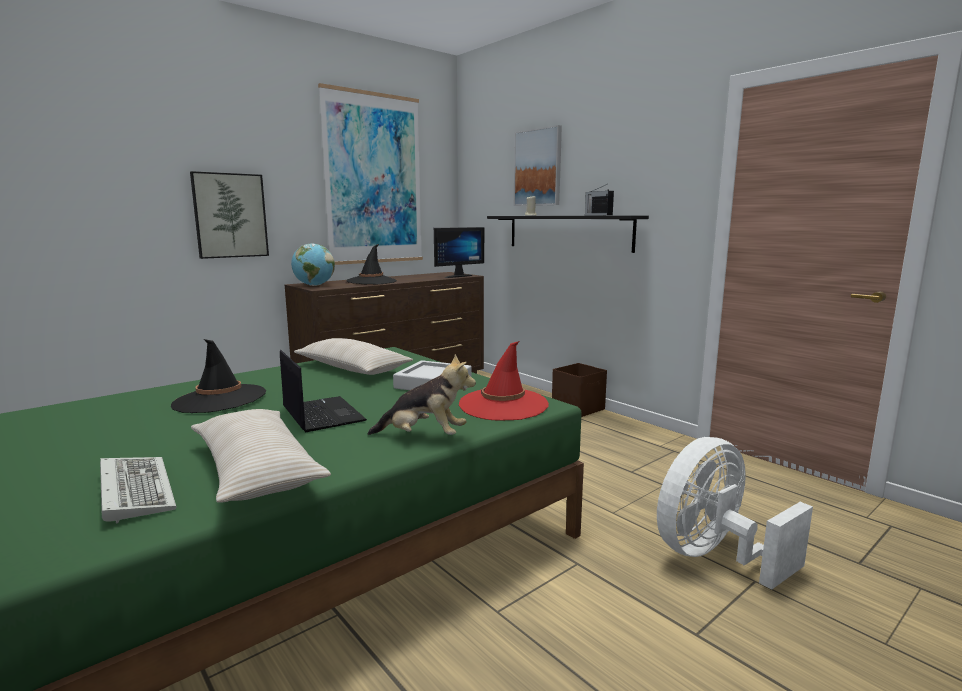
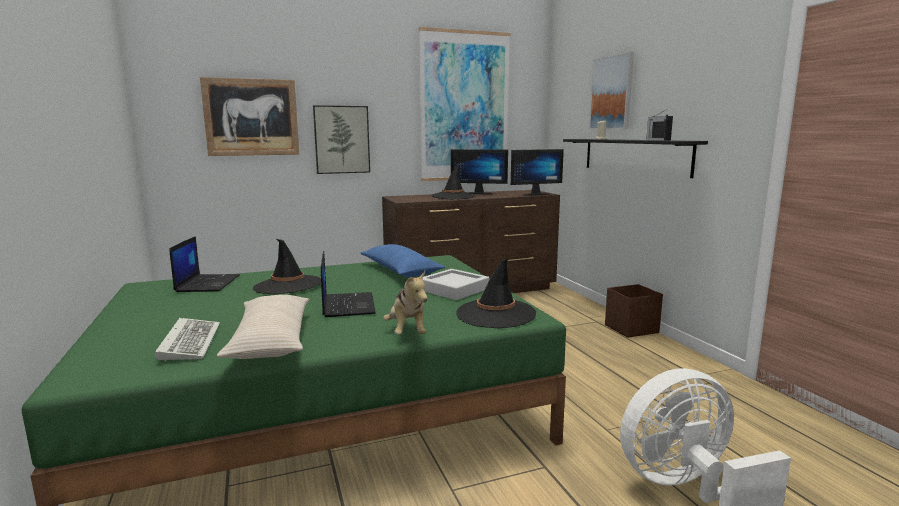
camera: 20 degrees right, 0 degrees up
(95, 408) = (207, 283): none -> laptop
(104, 184) = (251, 117): none -> picture
(314, 285) = (403, 198): globe -> none
(352, 369) = (400, 271): beige pillow -> blue pillow
(396, 277) = (479, 193): none -> monitor
(424, 437) = (407, 332): plush toy -> plush toy turned 45 degrees clockwise
(503, 405) = (495, 314): red hat -> black hat

